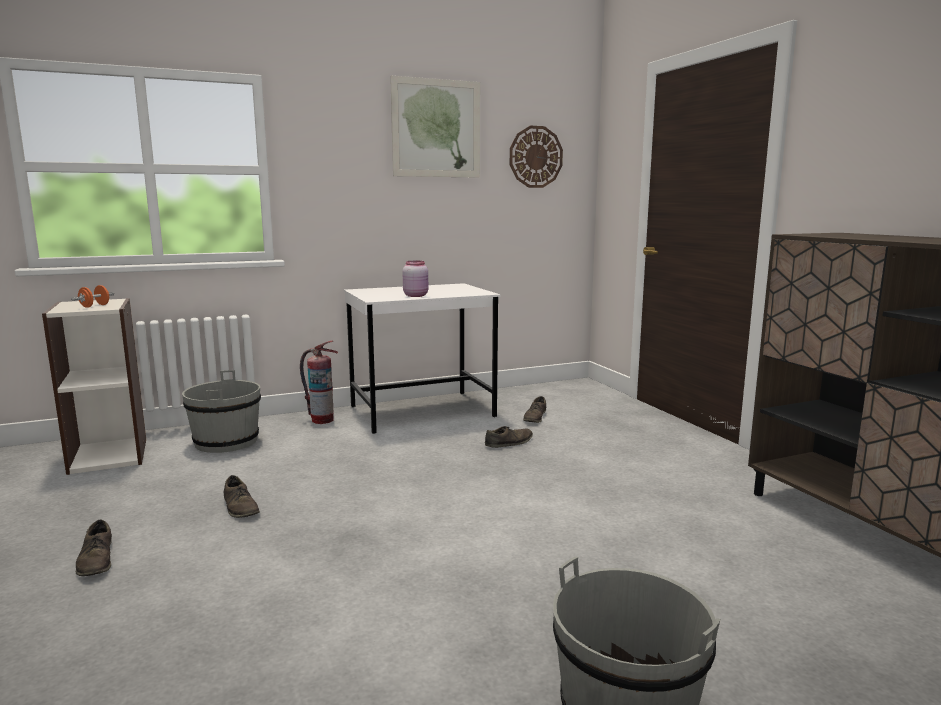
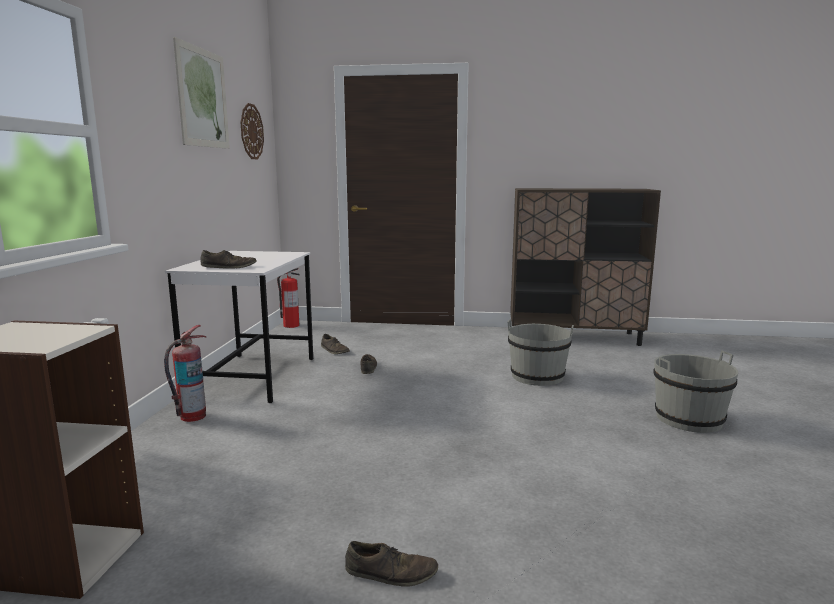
camera: 60 degrees left, 0 degrees up
(95, 306) = (50, 333): orange dumbbell -> none
(226, 442) = (164, 471): grey bucket -> grey bucket (537, 376)
(240, 507) = (355, 483): brown shoe -> brown shoe (229, 267)
(416, 295) = (265, 262): pink jar -> none
(574, 384) = (291, 325): none -> fire extinguisher

